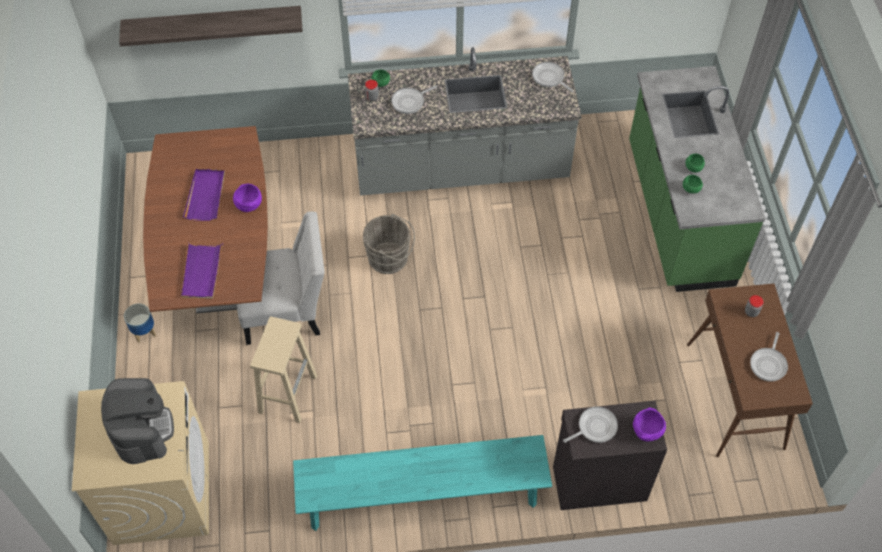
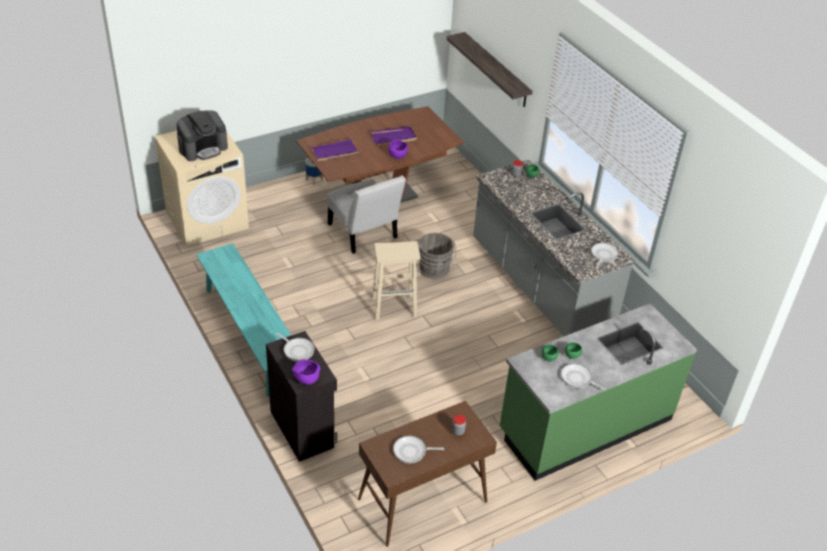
camera: 65 degrees right, 15 degrees down
(288, 393) = (301, 252): beige stool -> beige stool (395, 307)
(410, 102) = (525, 192): frying pan -> frying pan (577, 379)

